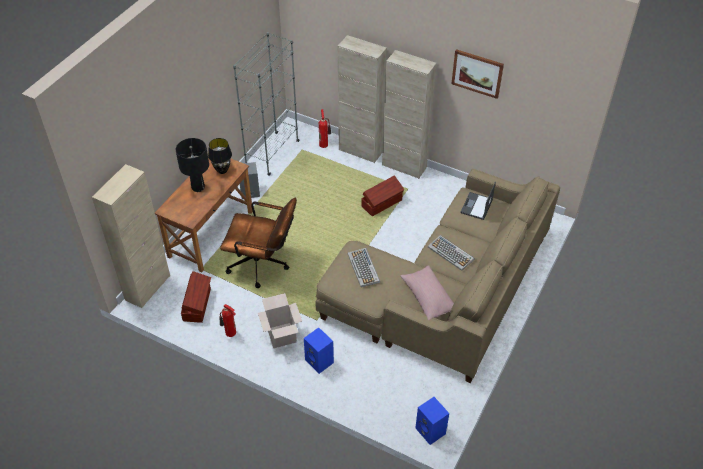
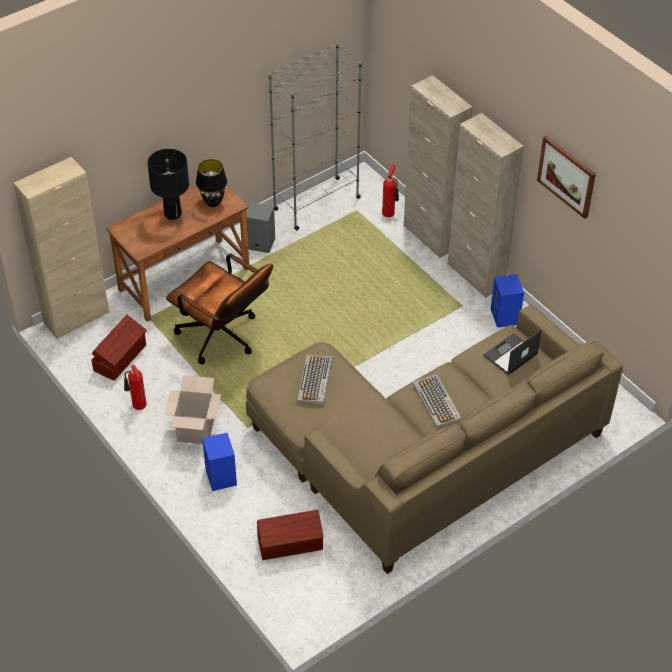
camera: 25 degrees right, 0 degrees up
(382, 203) = (417, 313): brown storage box -> brown storage box (290, 544)
(428, 298) = (370, 445): pink pillow -> none
(431, 431) = (303, 610): blue speaker -> blue speaker (505, 317)

